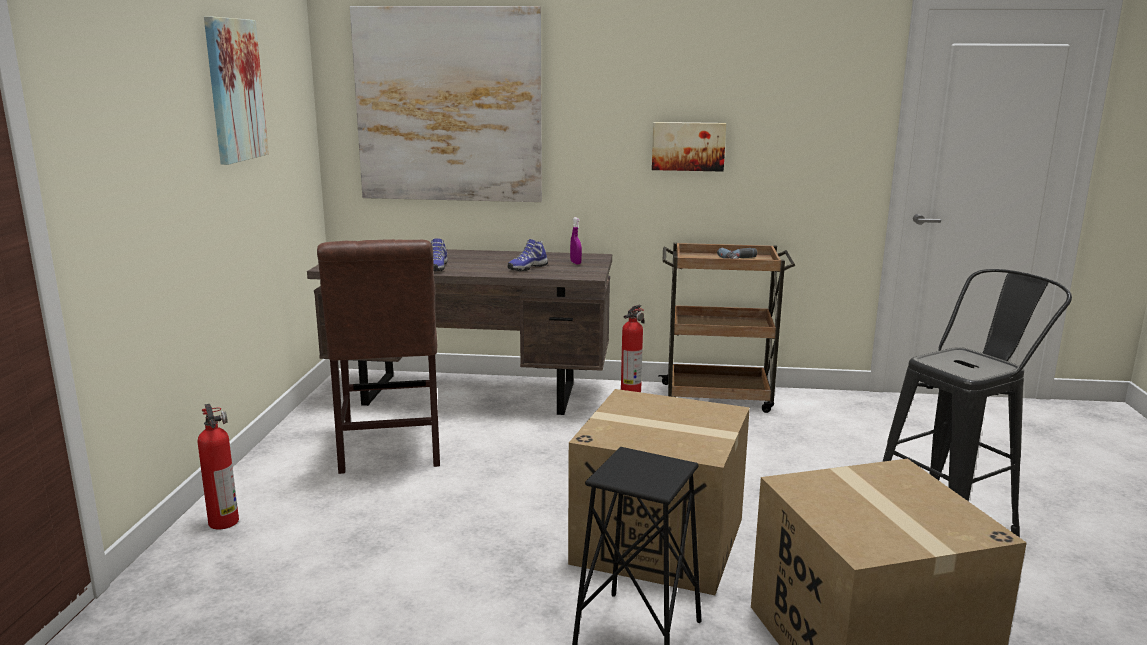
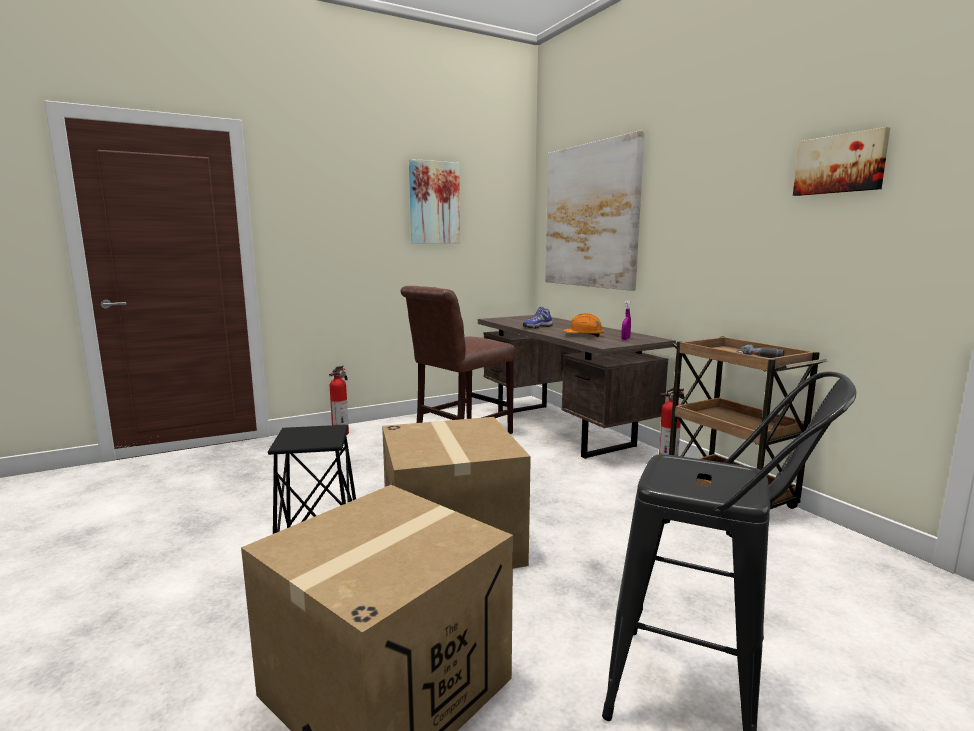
camera: 55 degrees right, 5 degrees down
(527, 268) = (583, 335): shoe -> orange hard hat
(688, 146) = (742, 243): picture -> picture (840, 164)

